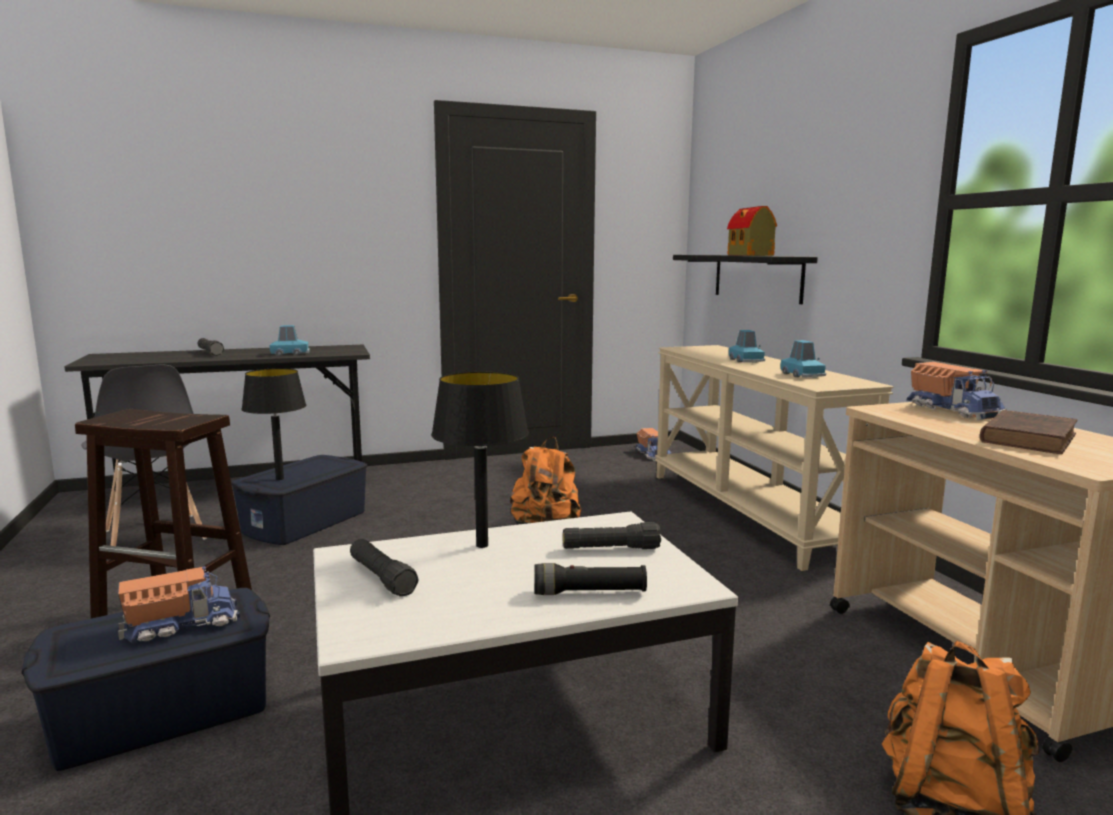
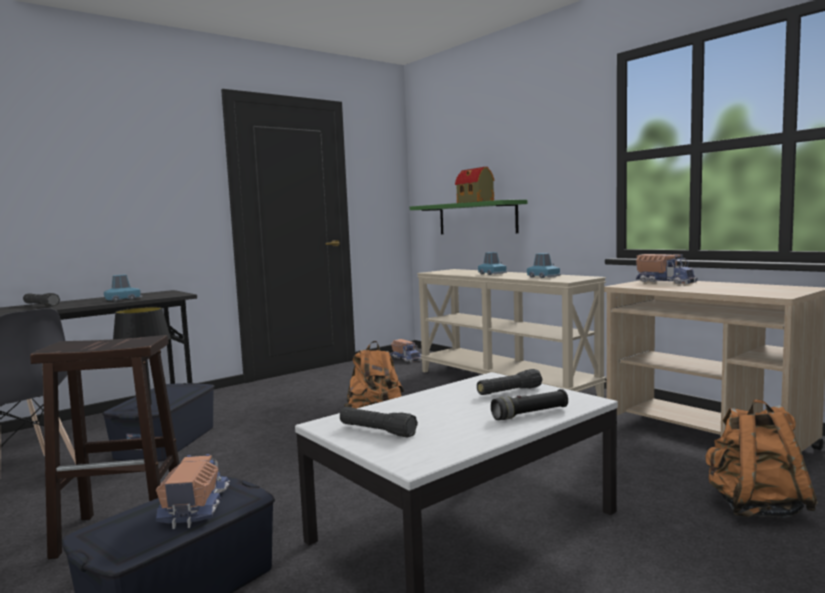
camera: 20 degrees left, 5 degrees down
(181, 625) = (194, 507): toy truck -> toy truck turned 45 degrees counterclockwise
(482, 545) = (420, 403): black table lamp -> none
(757, 277) = (477, 218): black shelf -> green shelf
(1028, 438) = (725, 288): brown book -> none

